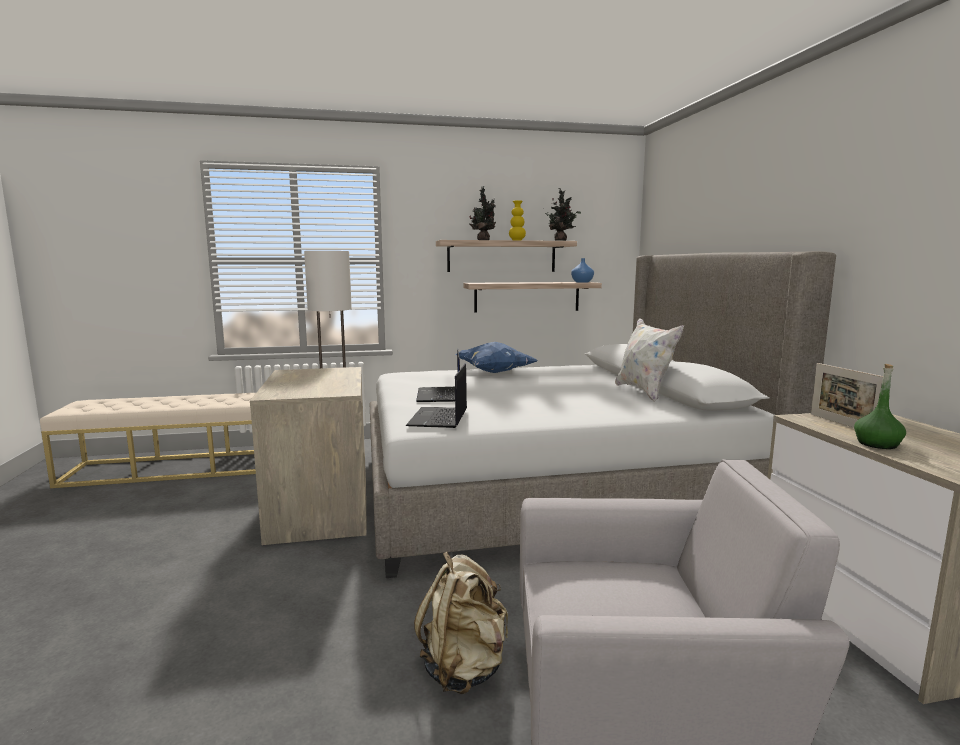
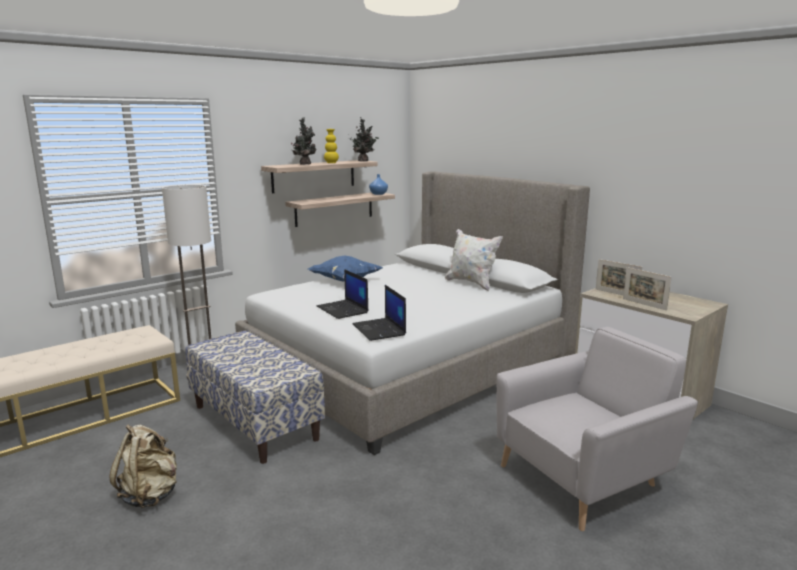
camera: 30 degrees left, 5 degrees up
(321, 508) = (255, 422): dresser -> bench
(464, 668) = (480, 486): beige backpack -> beige backpack (150, 495)
(877, 444) = (644, 304): green bottle -> picture frame

